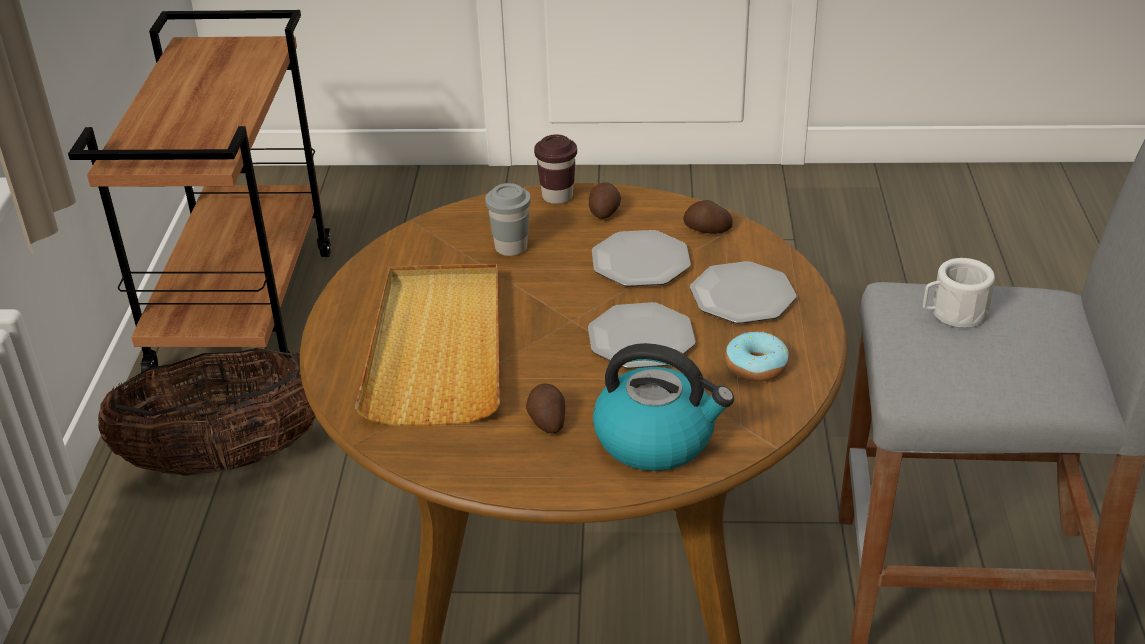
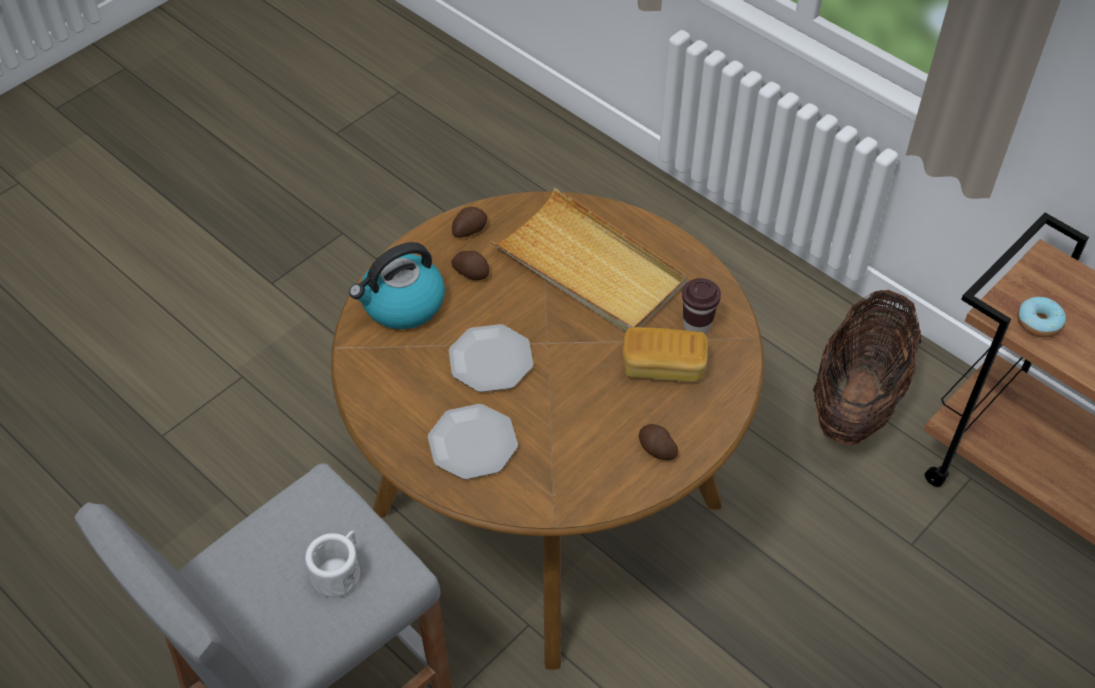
camera: 130 degrees right, 15 degrees up
(511, 248) = (663, 366): grey cup -> bread
(557, 196) = (706, 436): brown cup -> brown cup (697, 325)
(641, 262) = (569, 421): plate -> none
(707, 230) = (567, 488): potato -> potato (469, 229)
(756, 366) = (403, 393): donut -> donut (1038, 323)

